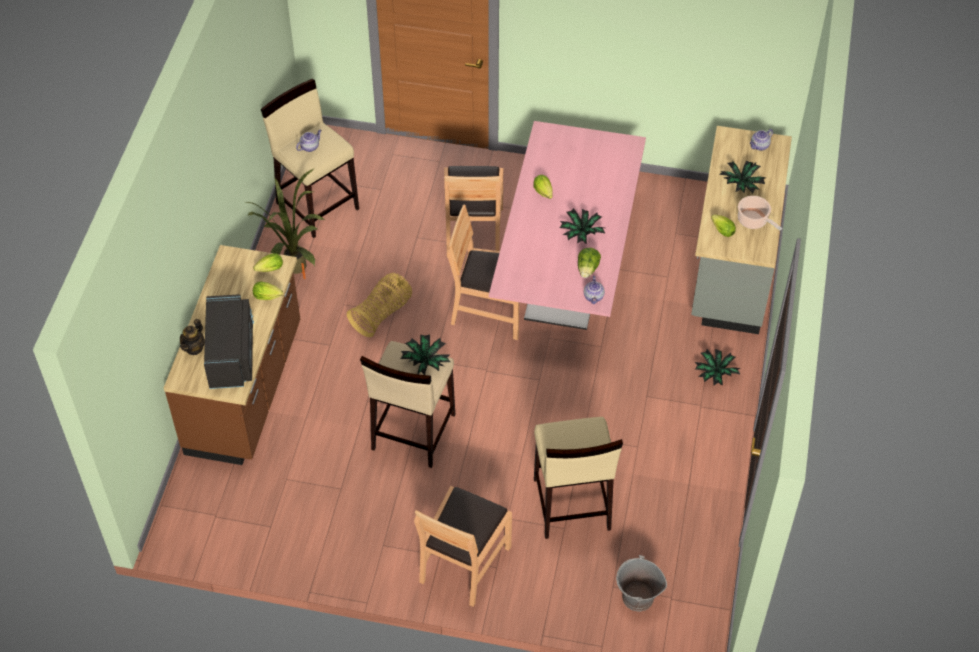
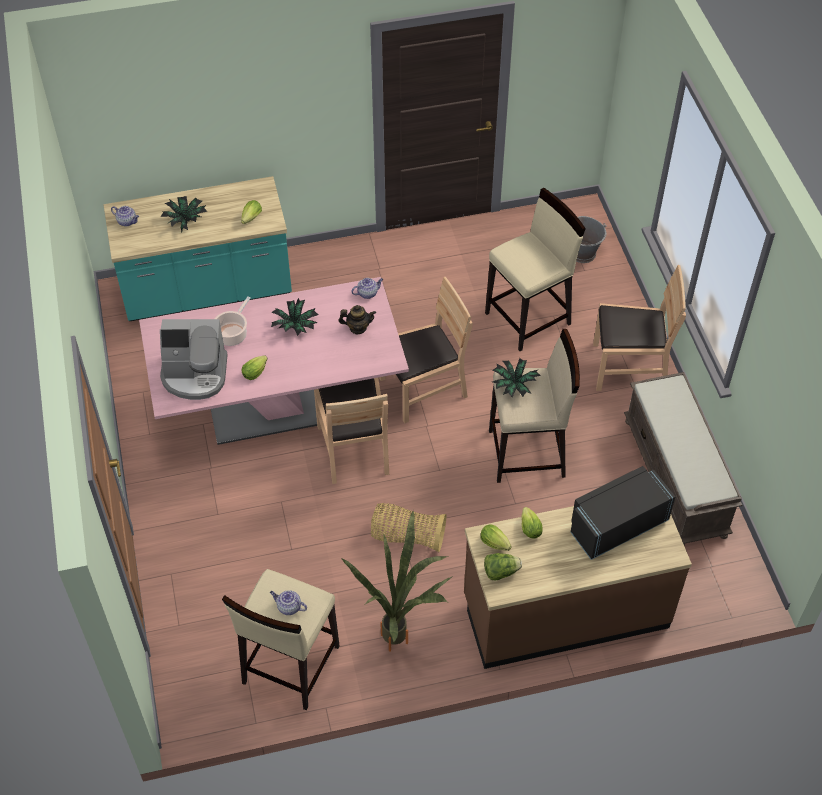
camera: 115 degrees left, 0 degrees up
(194, 348) = (630, 561): teapot -> teapot (358, 328)
(317, 536) = (676, 478): none -> brown bench
(473, 231) = (260, 502): brown chair -> brown chair (423, 389)
(563, 155) = (195, 375): none -> coffee machine
(587, 269) = (337, 308): lettuce -> lettuce (500, 572)
(715, 374) = (339, 269): potted plant -> none
(731, 265) = (207, 292): grey counter -> turquoise counter
(754, 221) = (228, 201): cooking pot -> cooking pot (232, 334)

